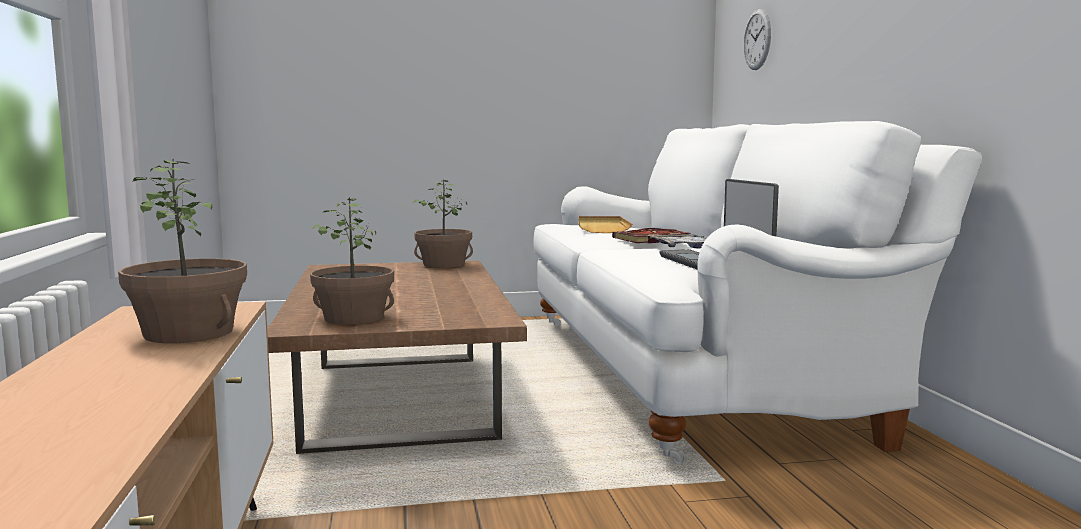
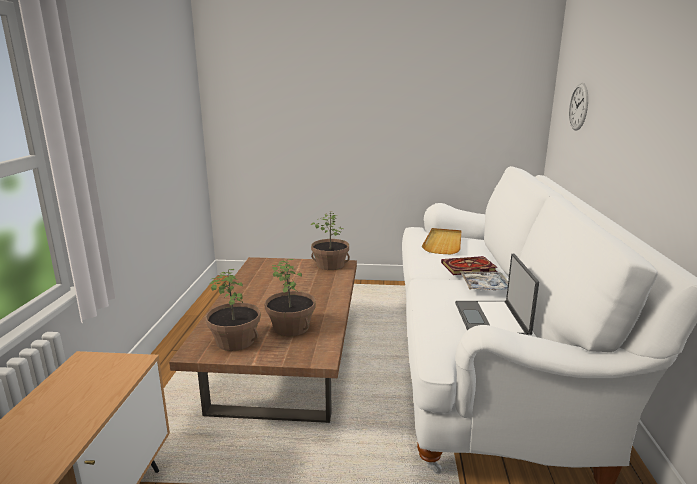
camera: 15 degrees right, 10 degrees up
(190, 333) = (85, 405): potted plant -> potted plant (291, 327)

